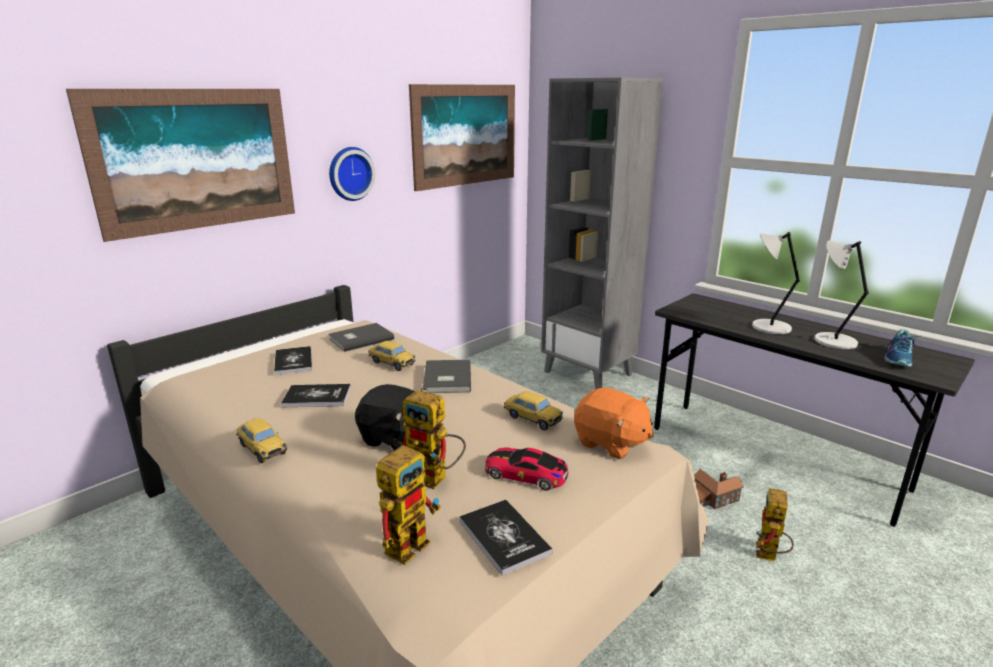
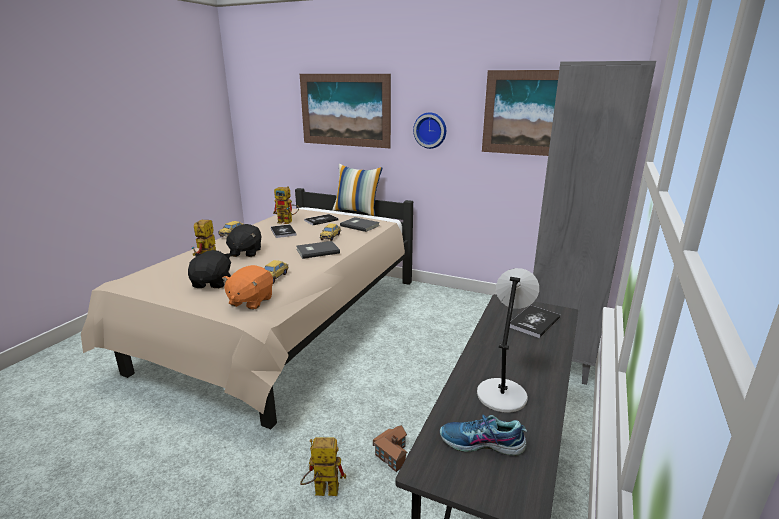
camera: 70 degrees right, 0 degrees up
(269, 335) = (357, 211): none -> pillow
(411, 540) = (161, 270): toy robot -> toy robot (288, 222)
(504, 537) = (159, 285): book -> book (534, 322)
(525, 474) = (212, 283): toy car -> black plush toy
(768, 327) = (508, 352): grey table lamp -> none

